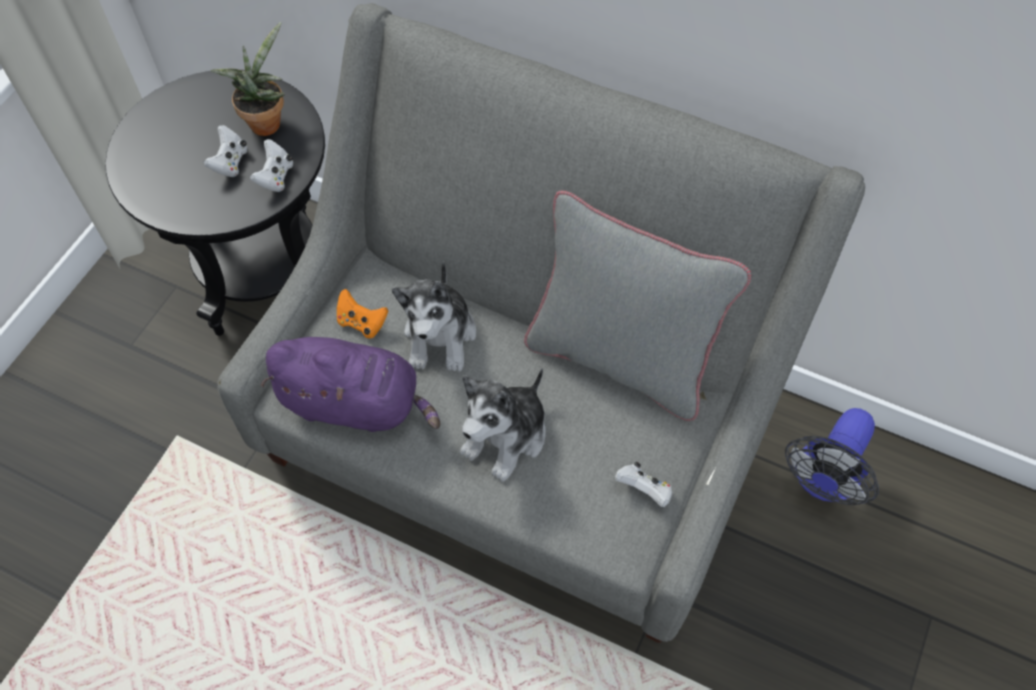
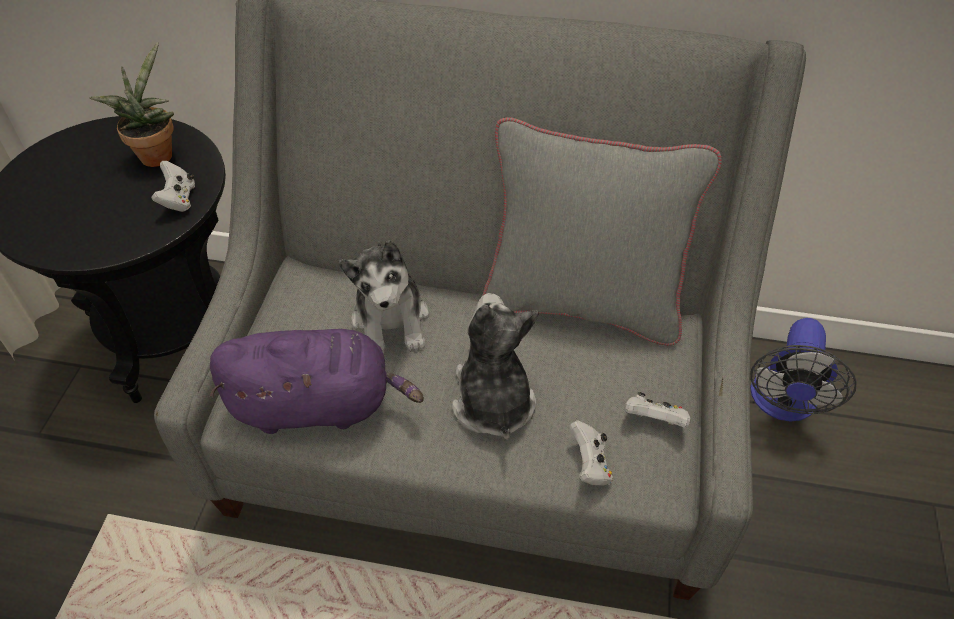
camera: 15 degrees left, 10 degrees down
(230, 163) = (125, 195): white game controller -> white game controller (590, 465)
(362, 323) = (303, 326): orange game controller -> none
(506, 436) = (492, 401): plush toy -> plush toy turned 150 degrees clockwise

